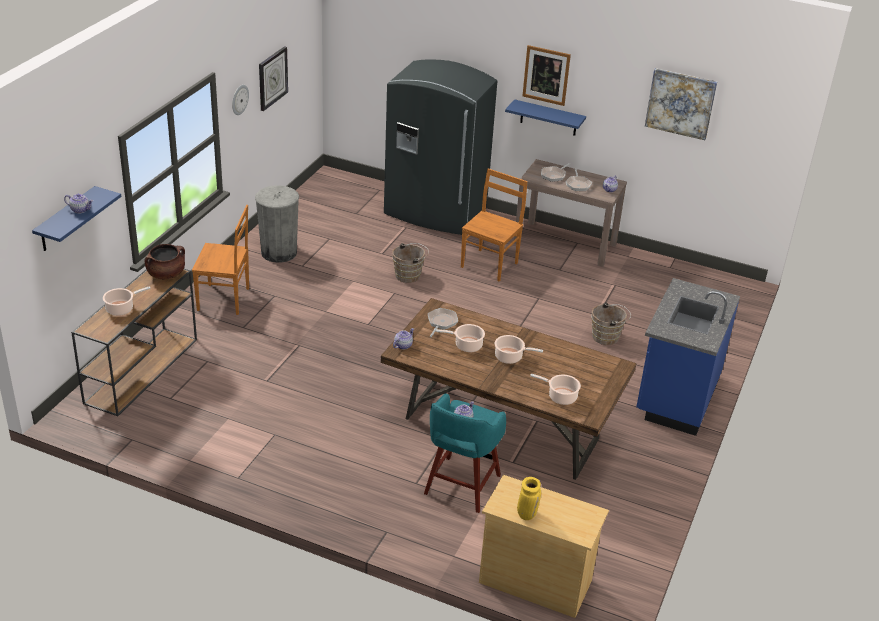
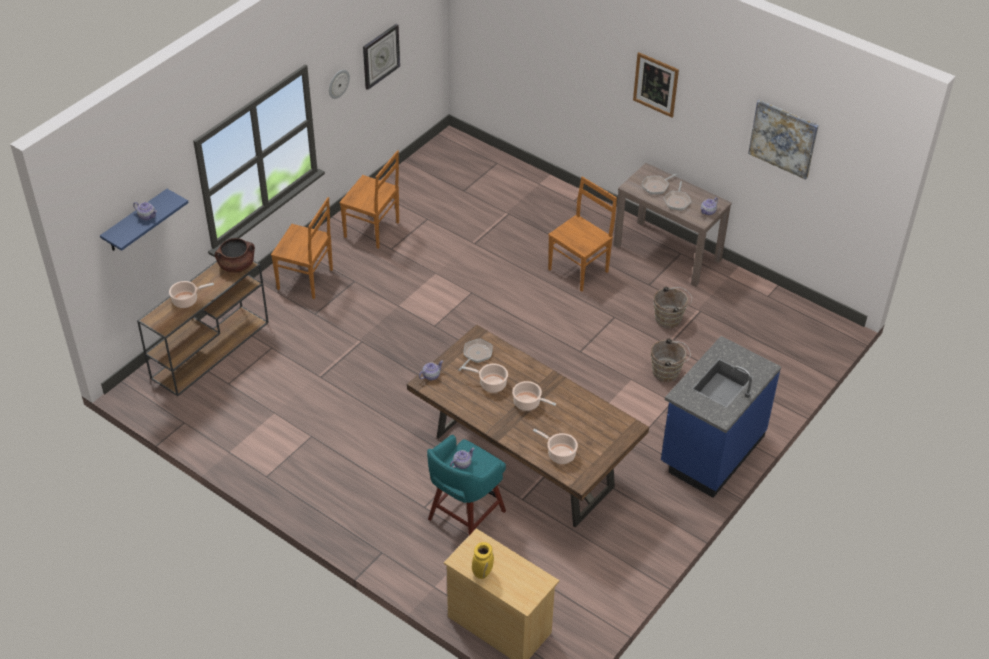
camera: 15 degrees right, 10 degrees up
(279, 252) = (373, 230): grey trash can -> brown chair
(409, 275) = (493, 273): brown bucket -> brown bucket (670, 319)
(434, 213) = (544, 199): grey fridge -> none
(548, 118) = (658, 125): blue shelf -> none

